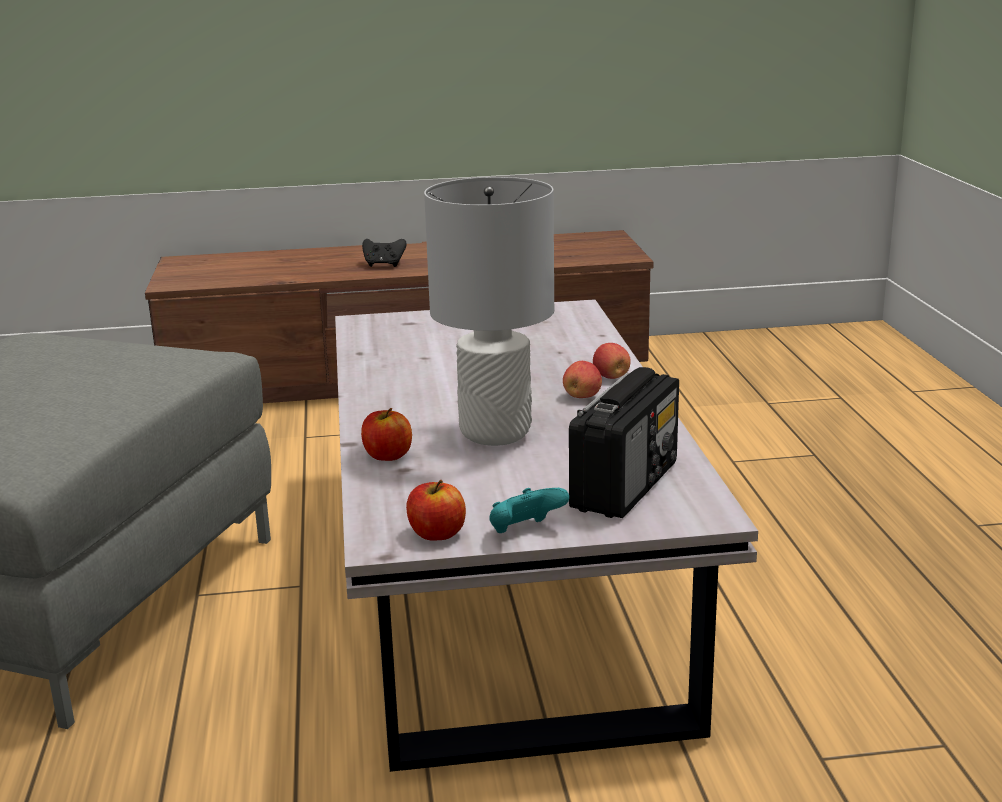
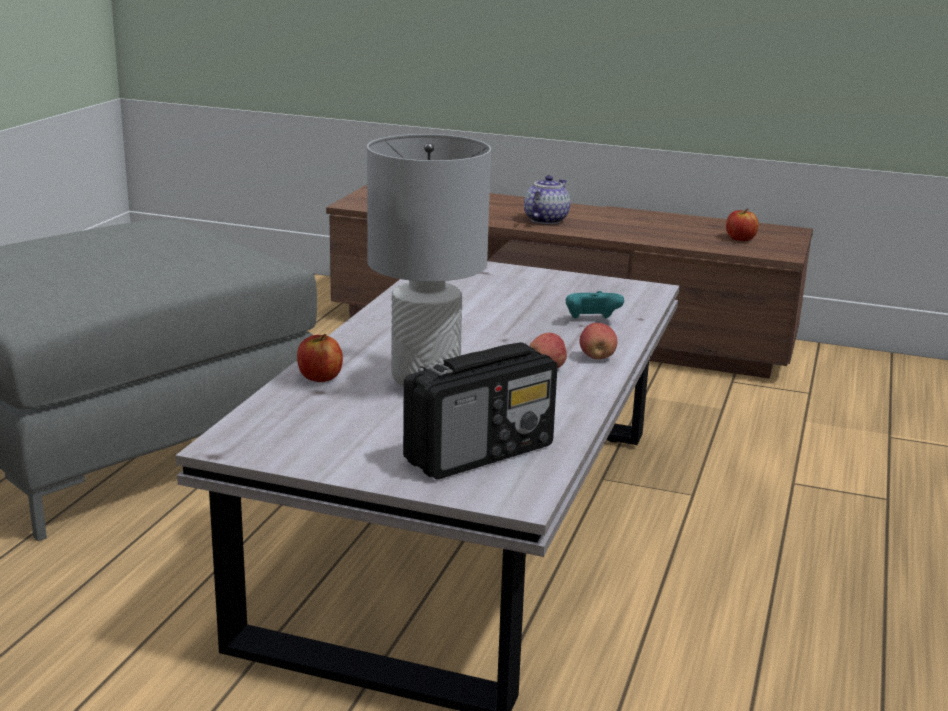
camera: 25 degrees right, 0 degrees up
(384, 265) = (545, 220): black game controller -> teapot
(436, 534) = (274, 449): apple -> apple (740, 239)
(525, 532) = (344, 468): turquoise game controller -> turquoise game controller (591, 321)

